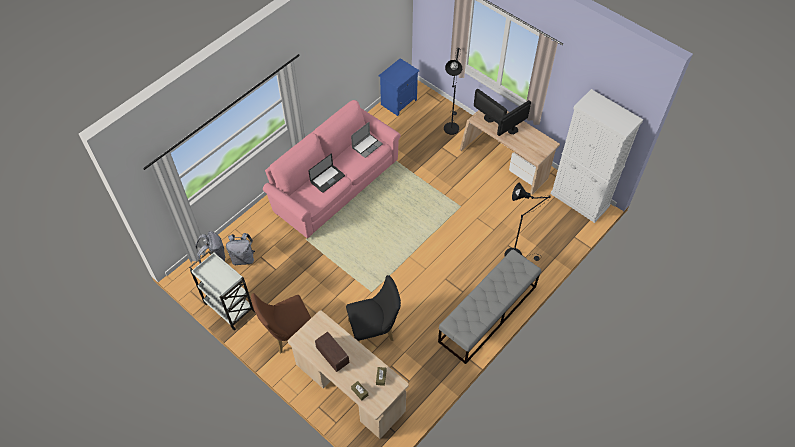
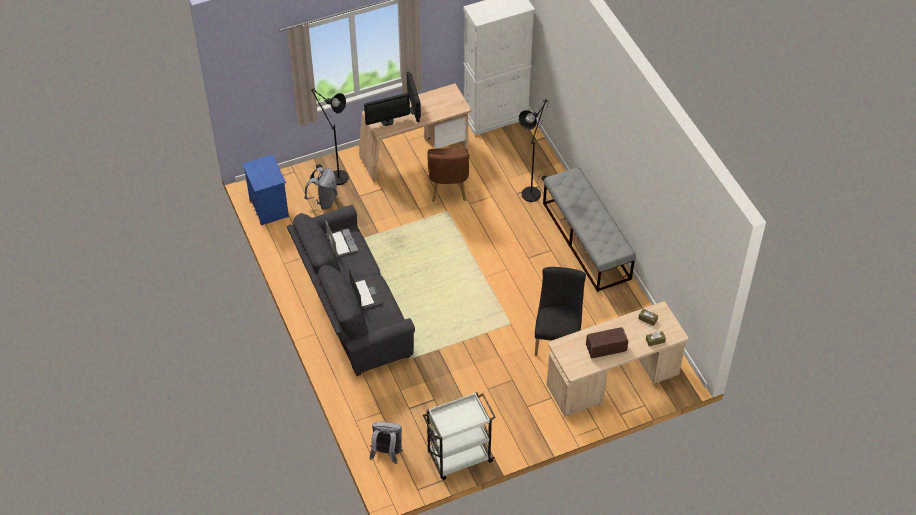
camera: 65 degrees left, 5 degrees down
(243, 258) = (401, 425): grey backpack -> grey backpack (324, 201)
(288, 334) = (522, 413): brown chair -> brown chair (448, 190)
(334, 185) = (350, 308): pink sofa -> grey sofa

